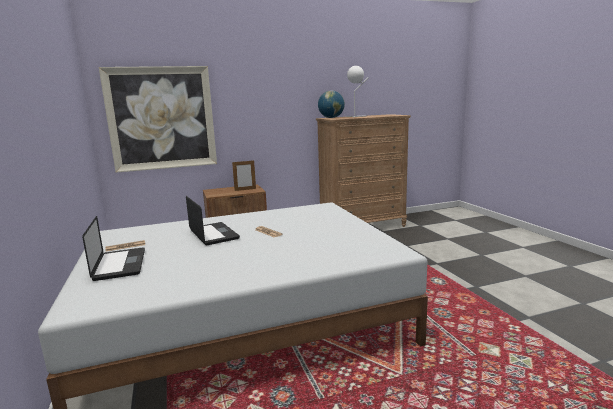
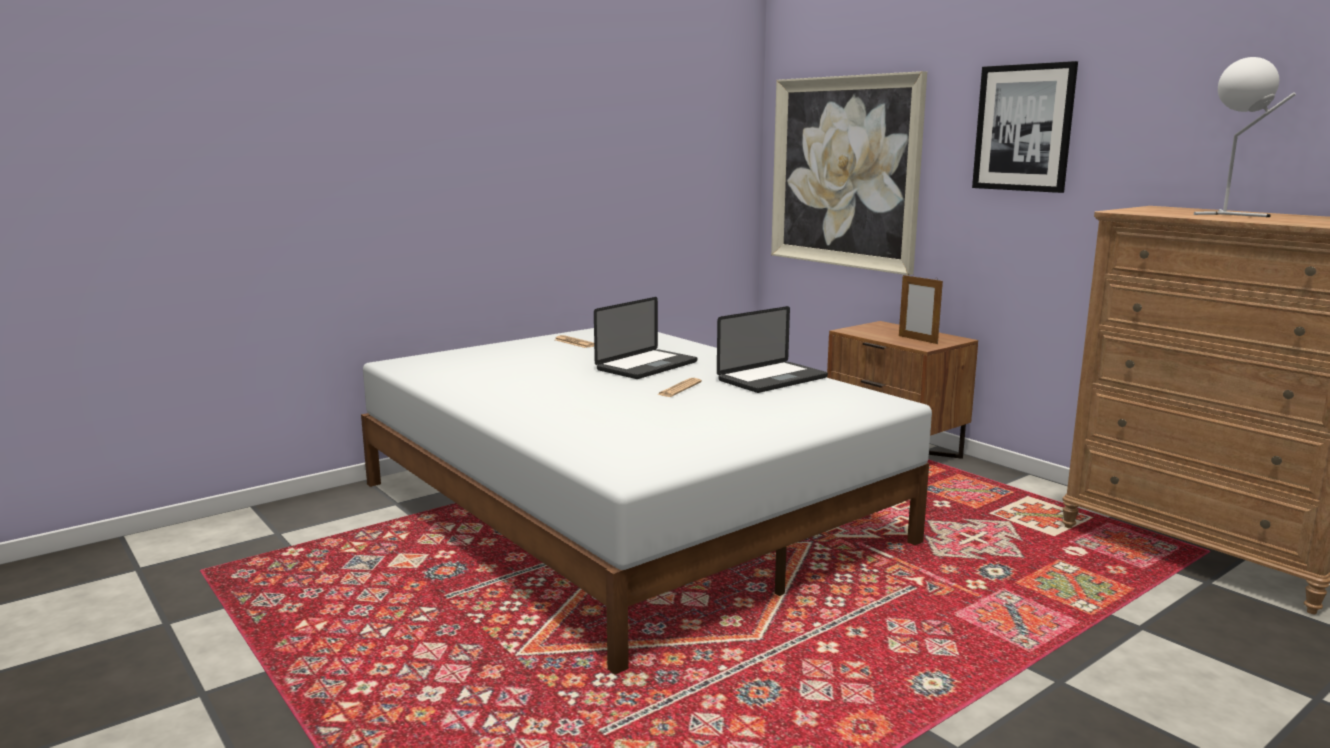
camera: 70 degrees right, 0 degrees up
(120, 265) = (514, 352): laptop -> laptop (772, 379)
(261, 92) = (1023, 128): none -> picture
(331, 118) = (1160, 209): globe -> none

